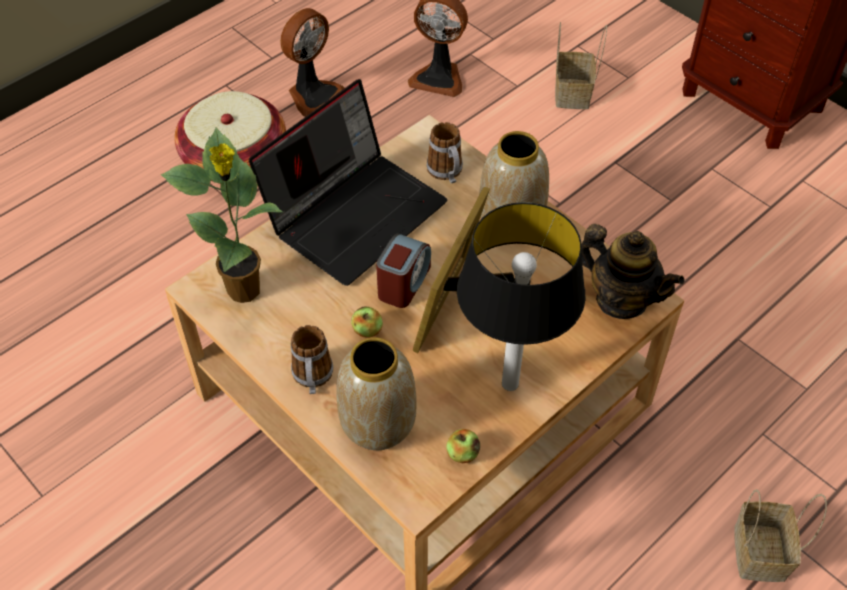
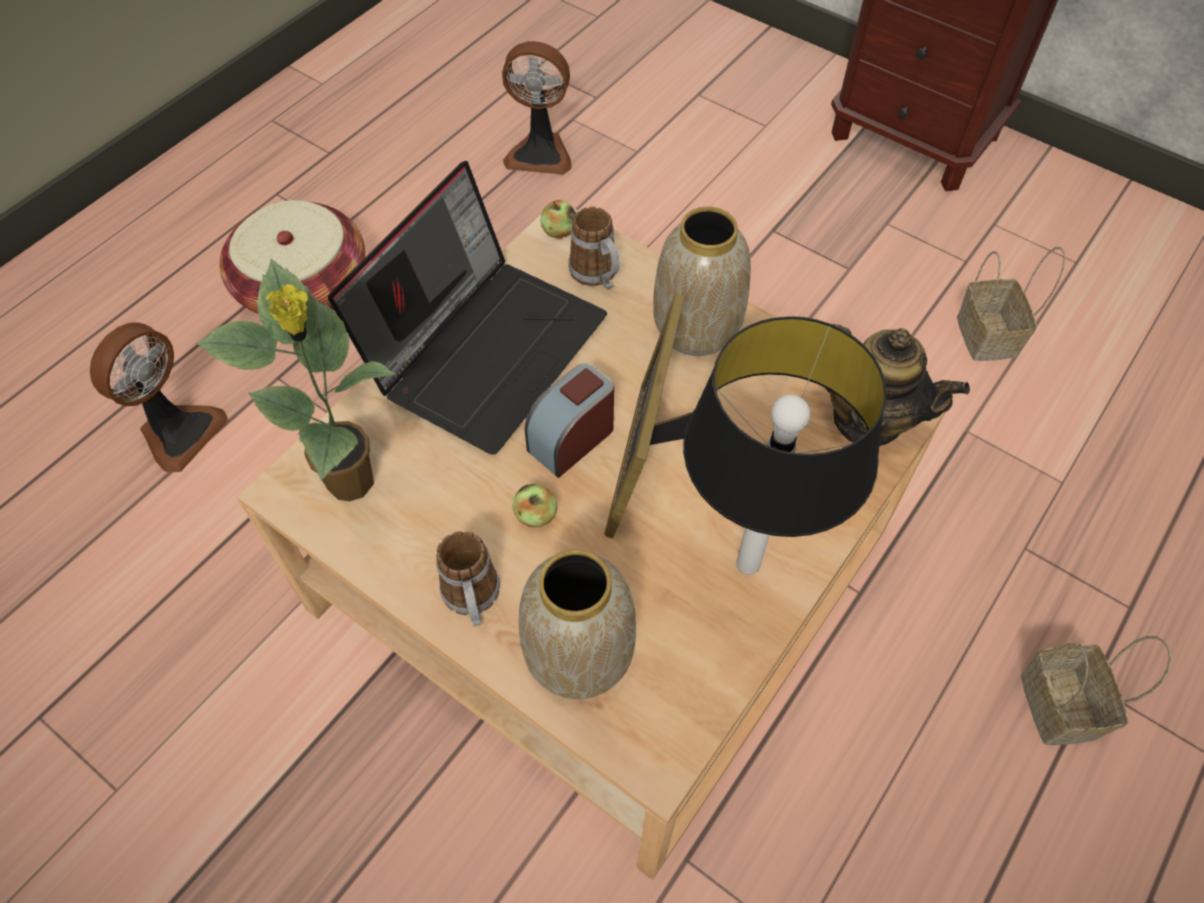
camera: 10 degrees left, 5 degrees up
(313, 95) = (389, 193): fan -> fan (178, 431)
(403, 283) = (572, 438): alarm clock -> alarm clock turned 150 degrees counterclockwise
(462, 453) = (707, 680): apple -> apple (559, 231)
(573, 95) = (706, 154): basket -> basket (988, 337)

